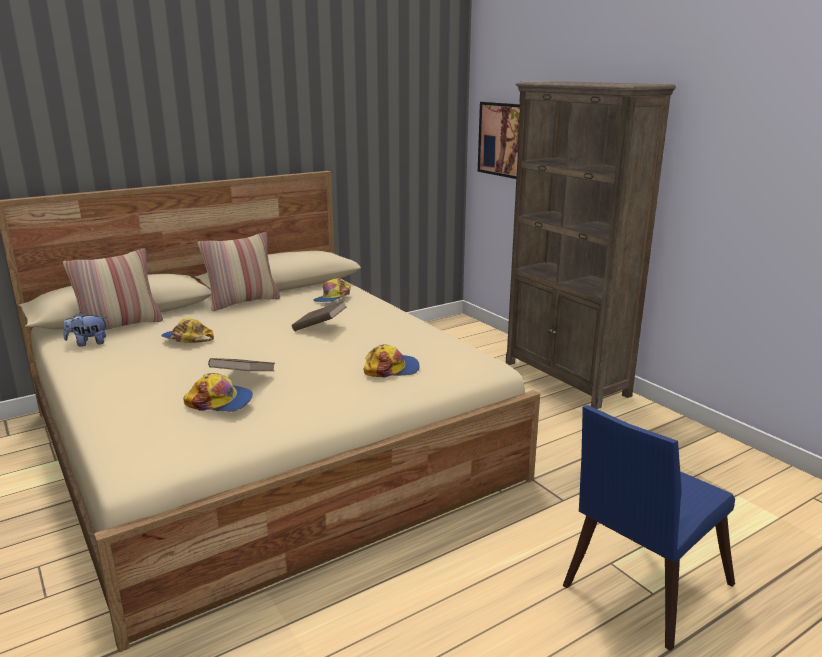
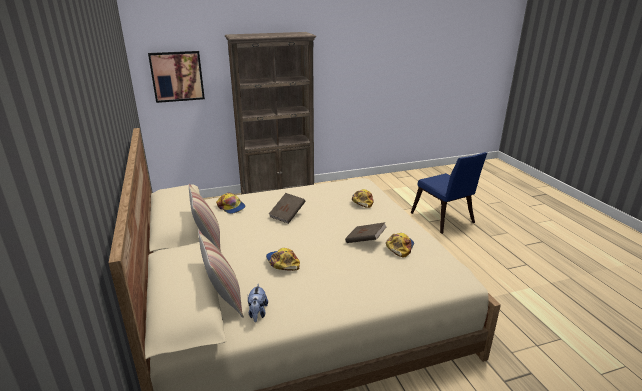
camera: 75 degrees left, 5 degrees up
(187, 339) = (282, 262): cap -> cap turned 105 degrees clockwise

